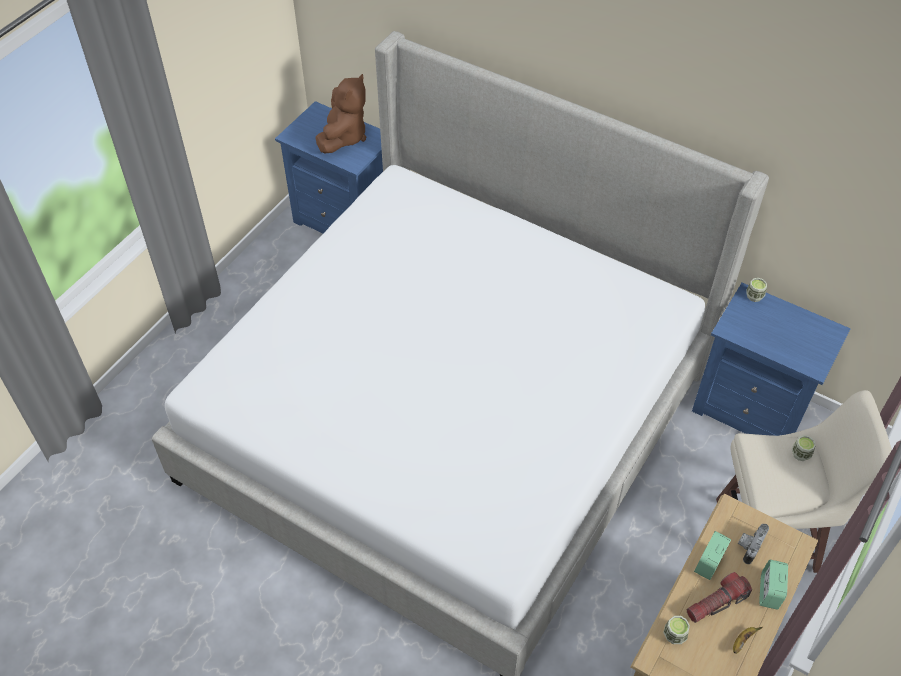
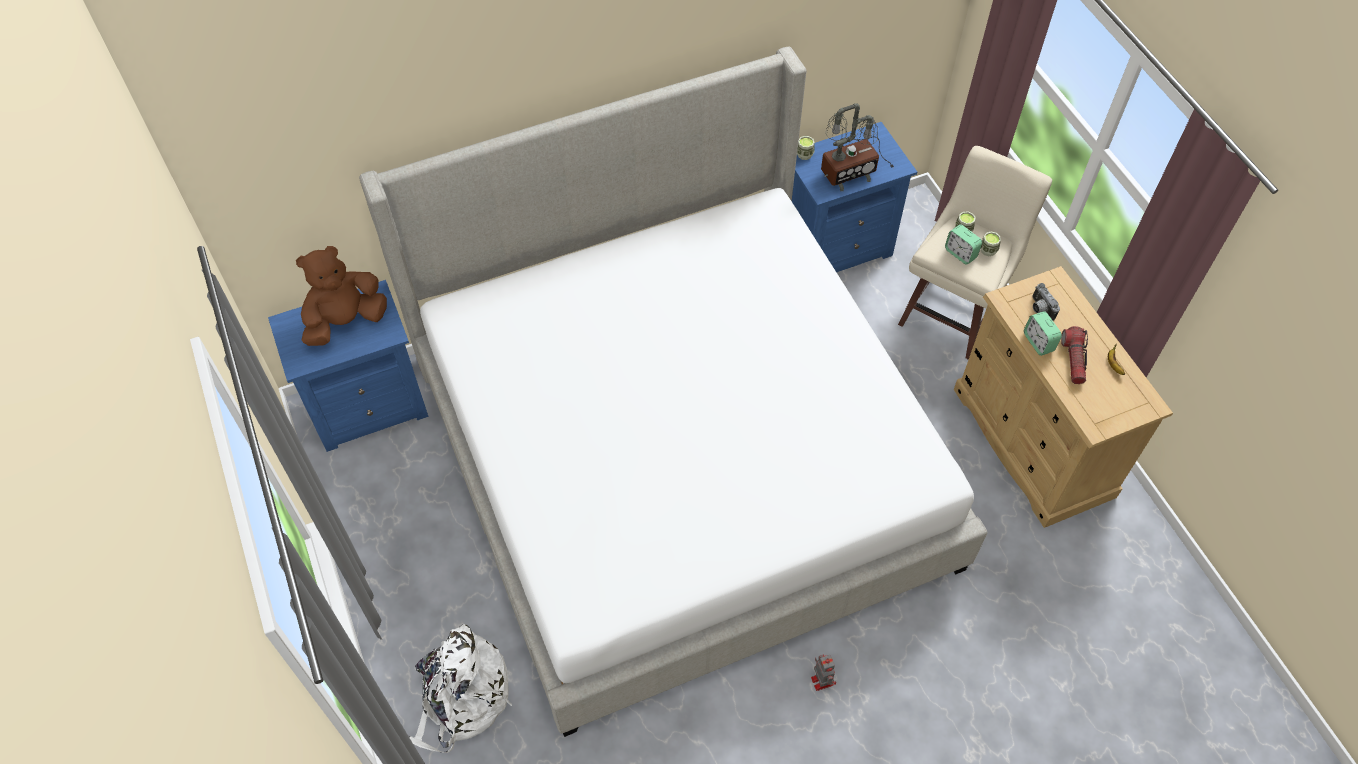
camera: 55 degrees left, 5 degrees up
(163, 405) = (461, 699): none -> white backpack
(329, 628) = (821, 680): none -> toy robot
(344, 137) = (346, 321): brown plush toy -> brown plush toy turned 90 degrees counterclockwise
(674, 635) = (1084, 402): cup -> cup (988, 250)
(769, 592) = (1085, 322): alarm clock -> alarm clock (960, 253)
(775, 335) = (852, 168): none -> table lamp

